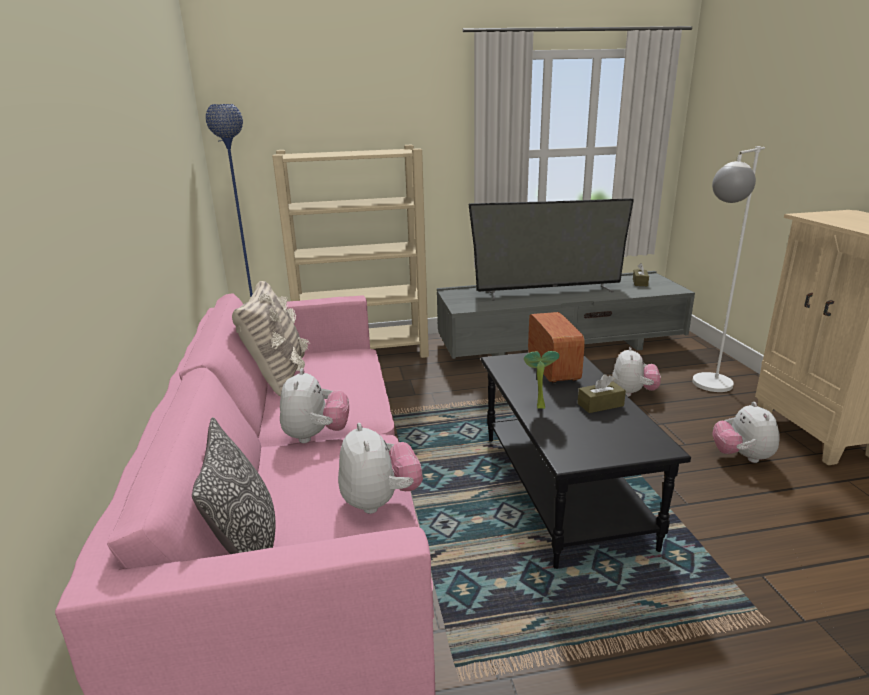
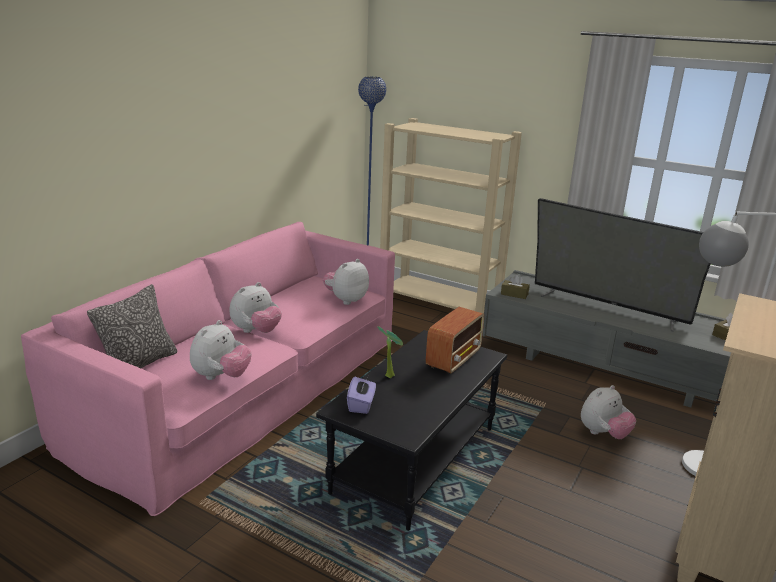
camera: 40 degrees right, 0 degrees up
(280, 376) = (294, 290): beige pillow -> none
(574, 444) = (361, 405): none -> purple tissue box
(600, 405) = (430, 395): brown tissue box -> brown tissue box (514, 294)
(741, 457) = (603, 527): plush toy -> plush toy (346, 300)

